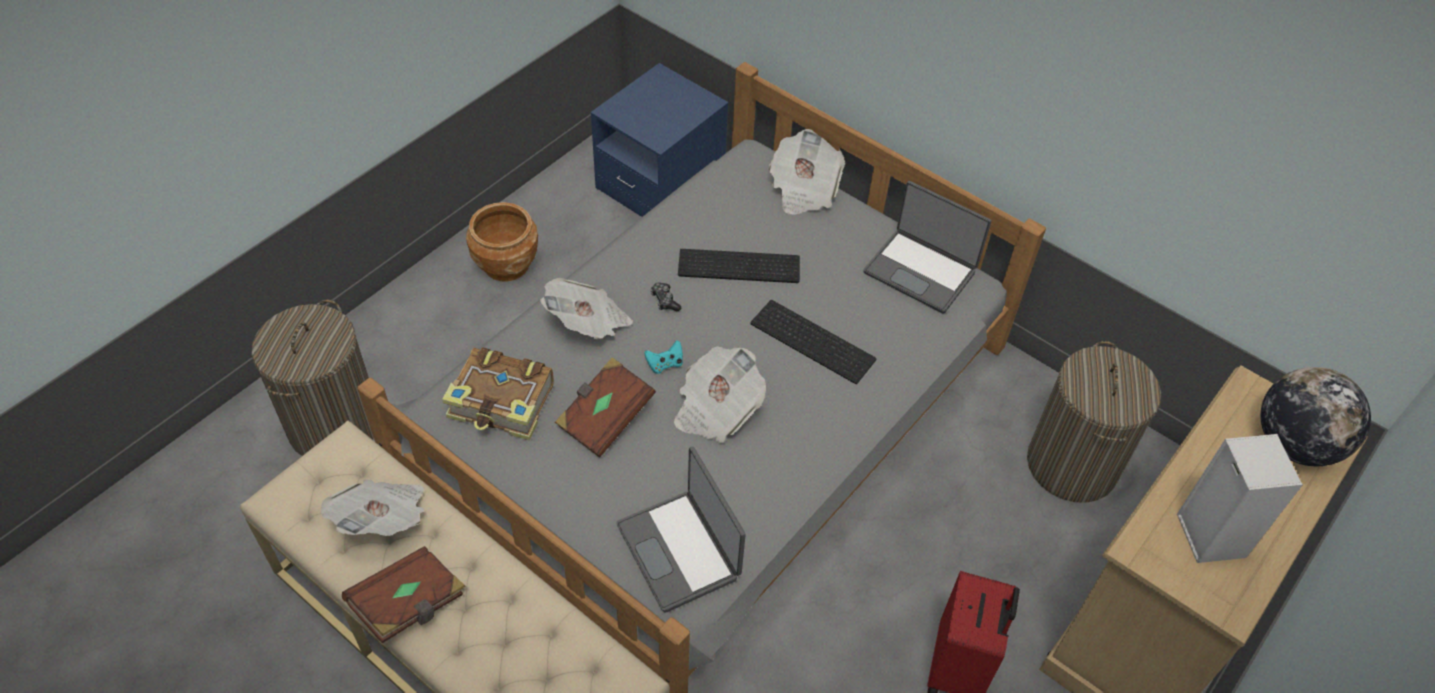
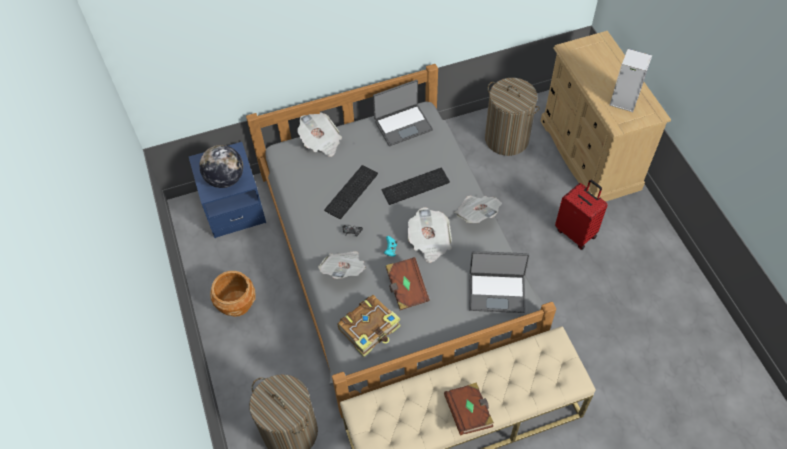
camera: 55 degrees left, 5 degrees up
(383, 519) = (414, 406): newspaper -> newspaper (476, 214)
(1294, 444) = (599, 52): globe -> globe (225, 179)

